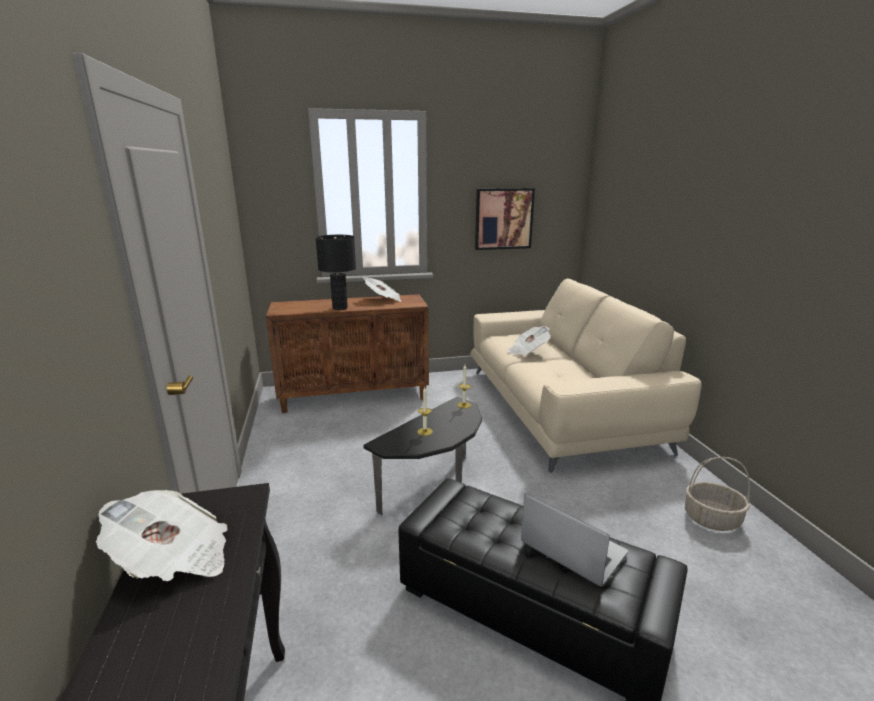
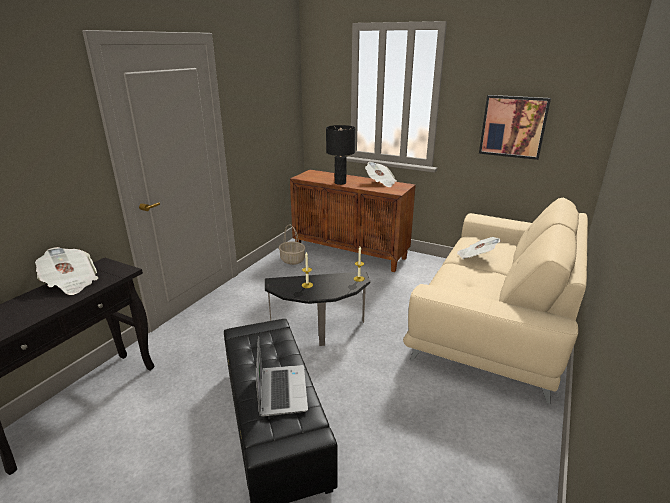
camera: 40 degrees right, 5 degrees up
(711, 519) = (493, 461): basket -> basket (292, 260)

